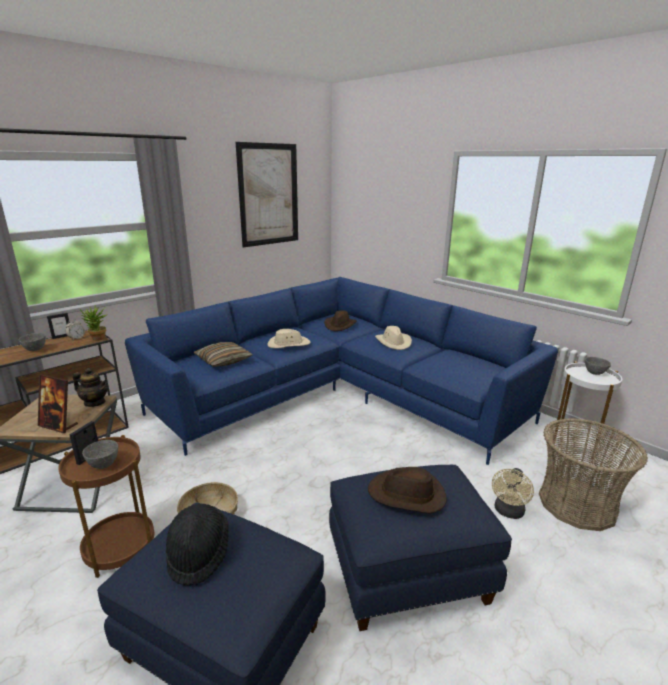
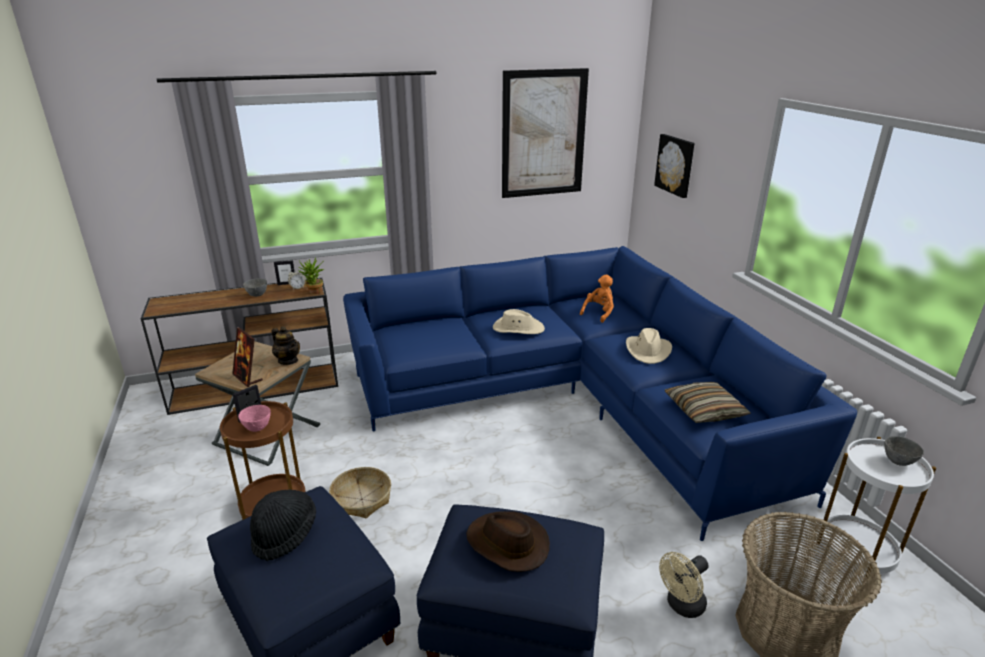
camera: 25 degrees right, 5 degrees up
(103, 465) = (256, 428): grey bowl -> pink bowl
(223, 360) = (434, 336): pillow -> pillow (704, 410)
(340, 325) = (599, 313): brown hat -> orange plush toy
(369, 212) = (675, 165): none -> picture

